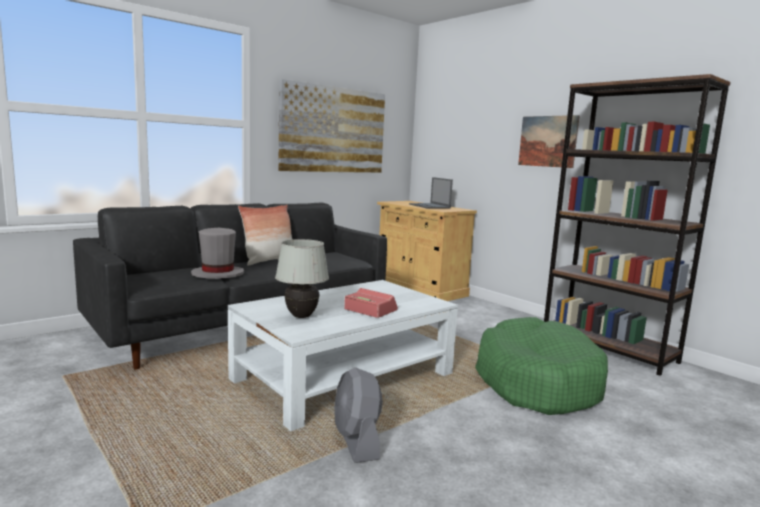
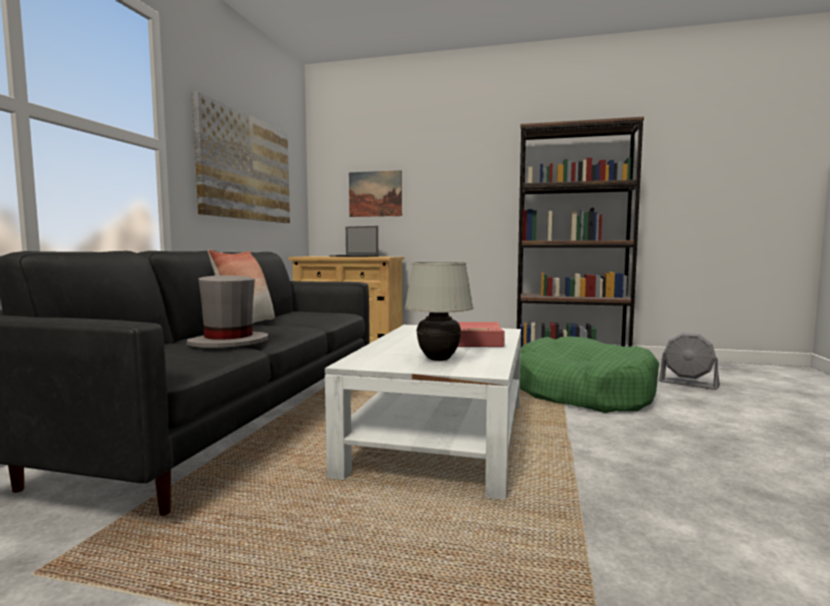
camera: 35 degrees left, 5 degrees down
(357, 441) = (572, 482): grey fan -> grey fan (688, 384)
(547, 141) = (476, 182): picture -> picture (375, 194)

